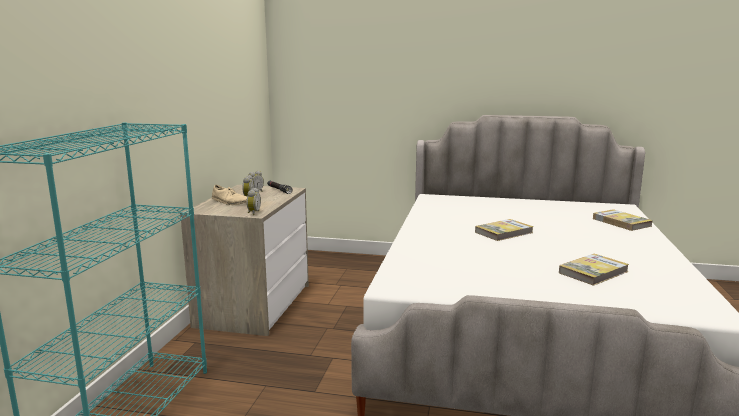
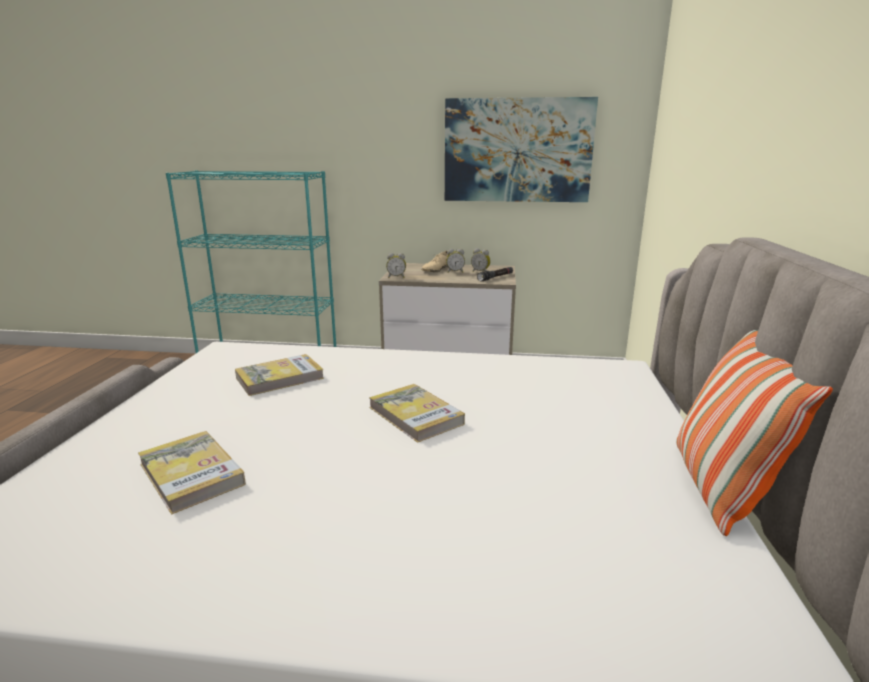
camera: 85 degrees right, 5 degrees up
(226, 85) = (517, 151): none -> picture
(543, 200) = (719, 488): none -> pillow
(621, 222) = (541, 597): book -> book (280, 378)

